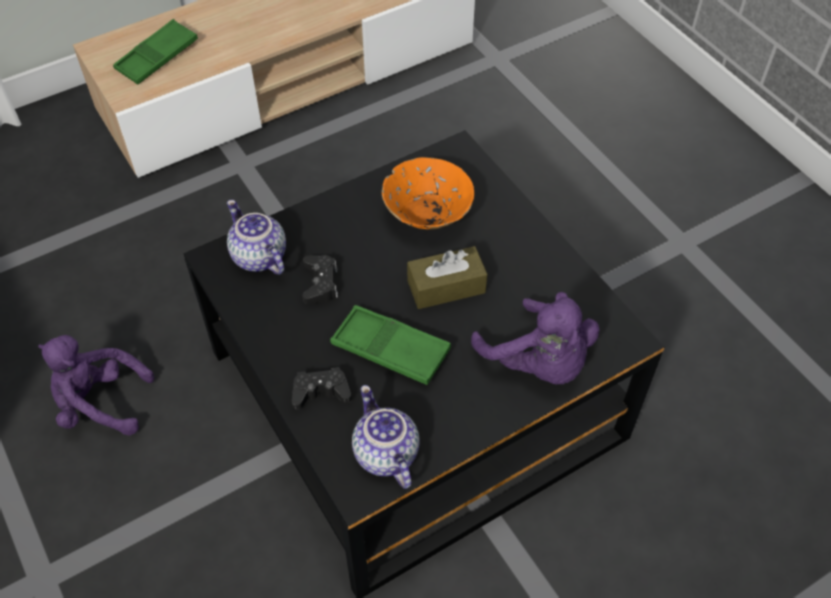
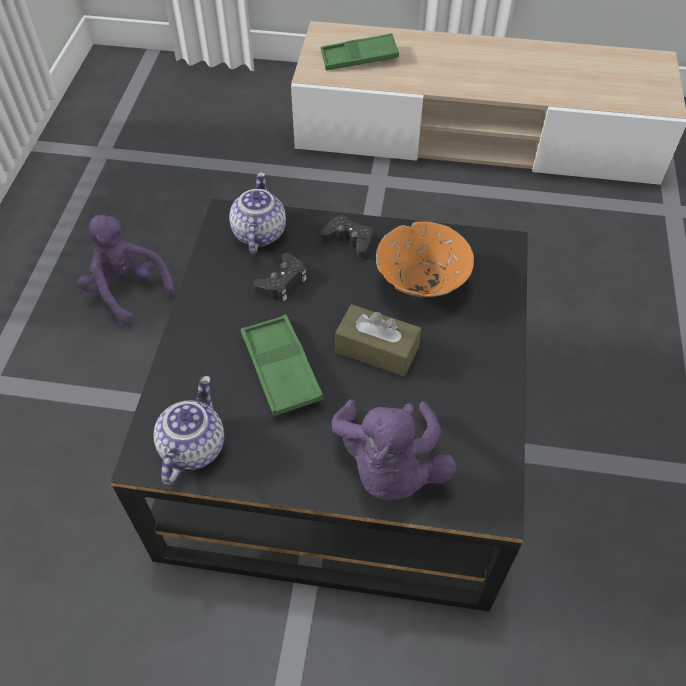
camera: 40 degrees right, 0 degrees up
(321, 392) = (197, 365): black game controller -> black game controller (349, 240)

